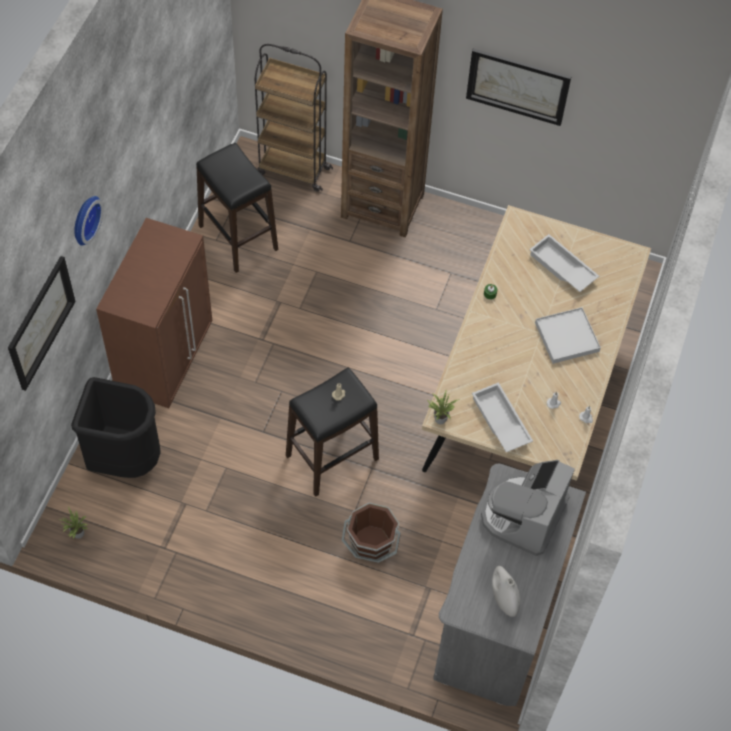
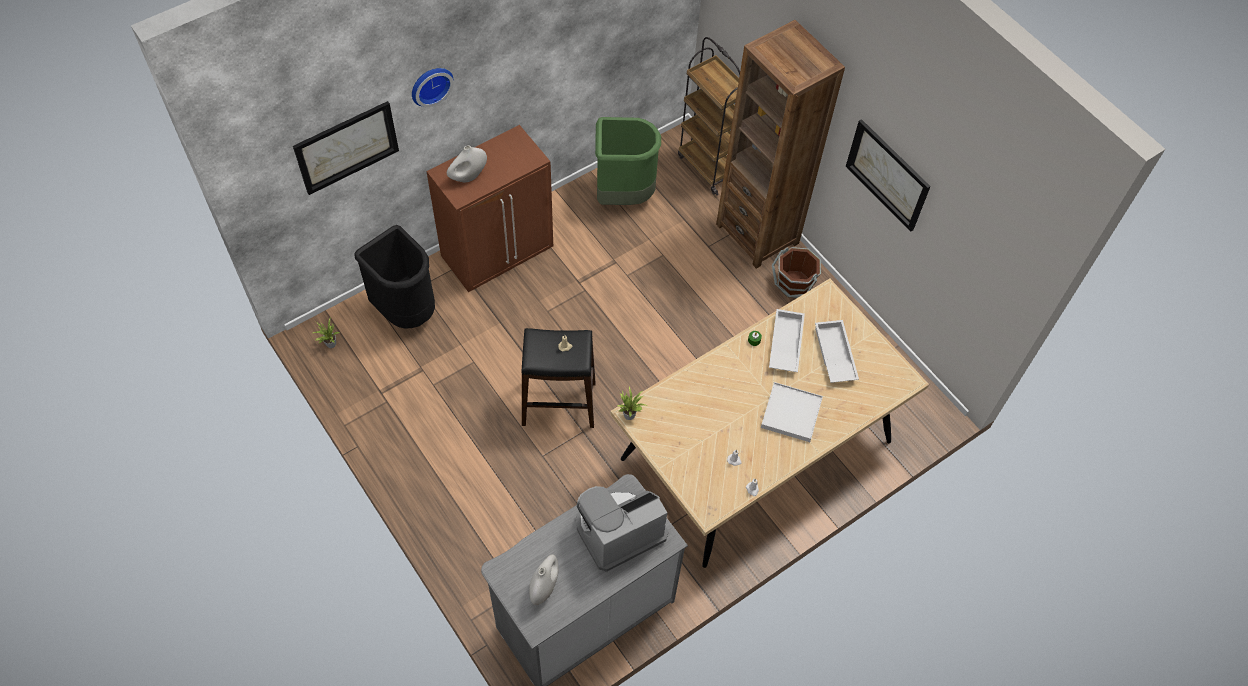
camera: 35 degrees right, 0 degrees up
(140, 292) = (468, 177): none -> white vase
(237, 237) = (623, 195): black stool -> green trash can
(371, 544) = (535, 489): brown bucket -> brown bucket (794, 284)
(499, 421) = (676, 446): white tray -> white tray (784, 344)

